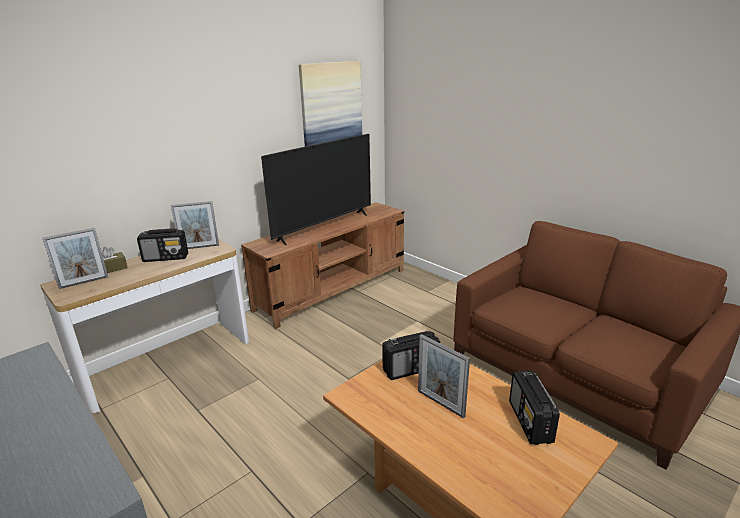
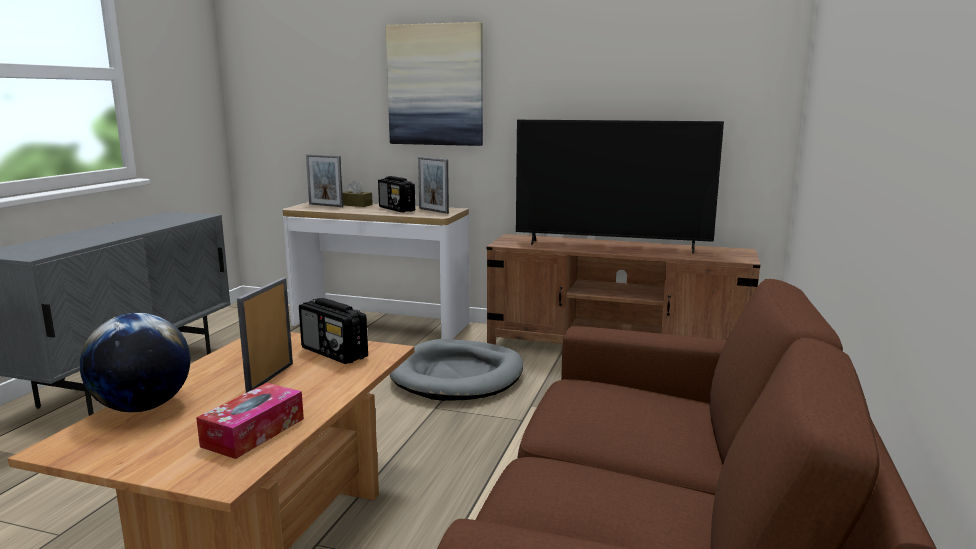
camera: 60 degrees right, 10 degrees down
(309, 355) = (458, 376): none -> grey dog bed
(331, 108) = (681, 79): picture -> picture (435, 85)
(464, 472) = (143, 407): none -> globe
(530, 422) = (253, 432): radio -> tissue box

